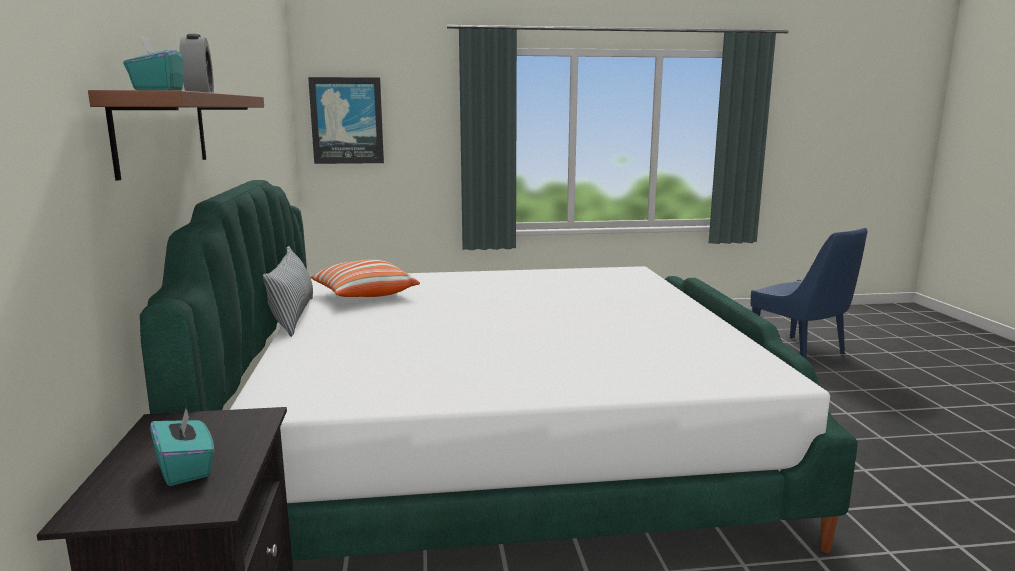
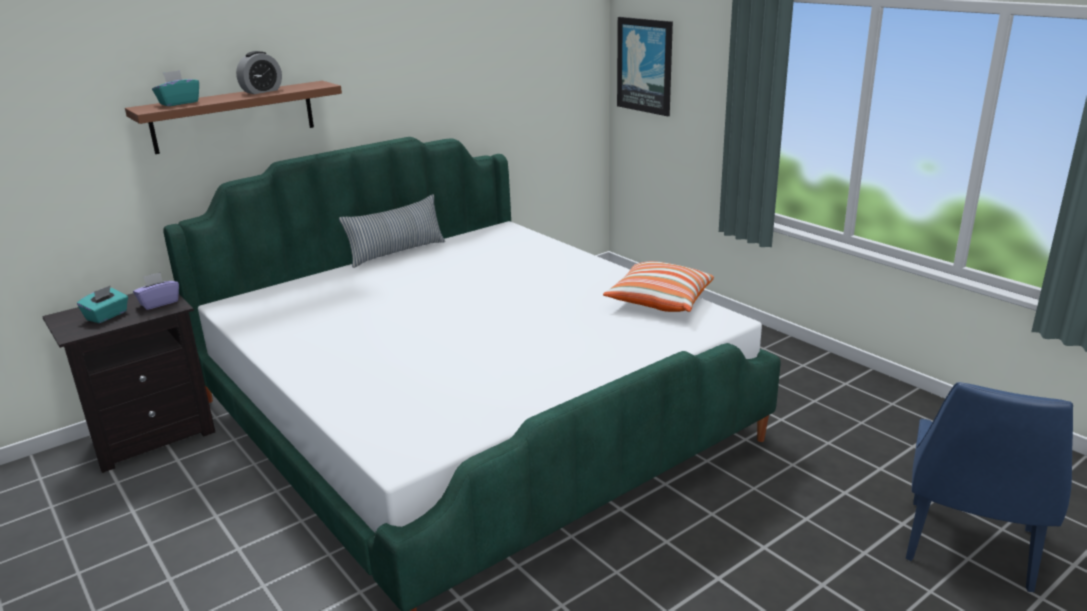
camera: 60 degrees right, 10 degrees up
(216, 425) = (159, 303): none -> purple tissue box
(363, 295) = (473, 252): pillow -> pillow (659, 302)

